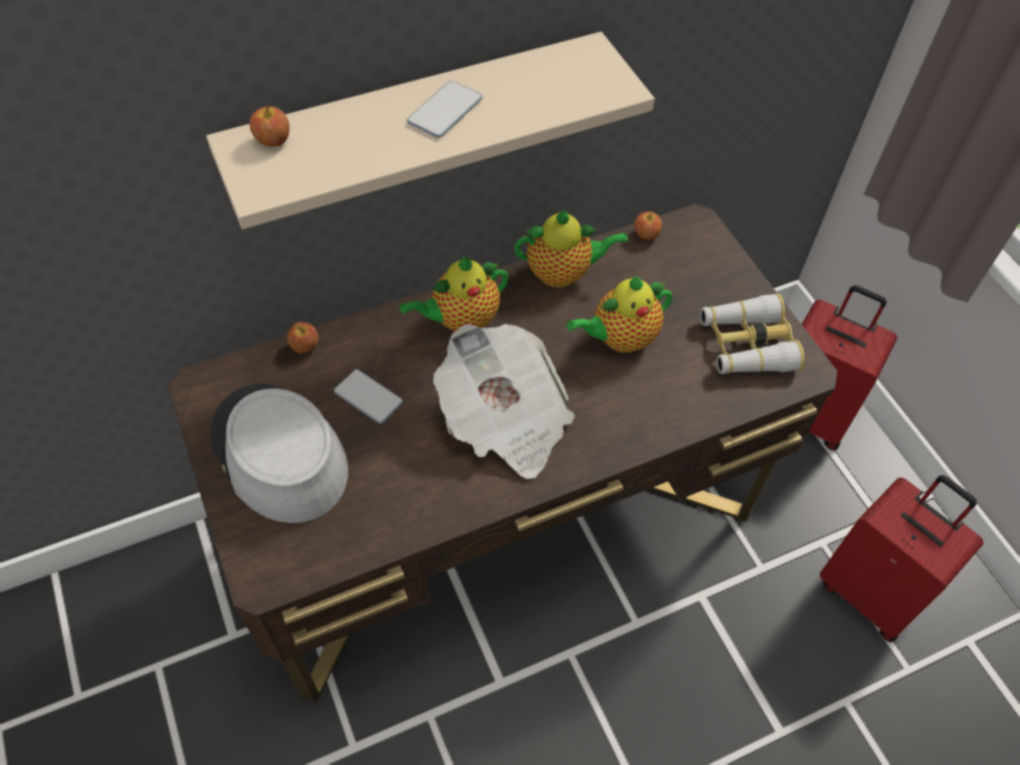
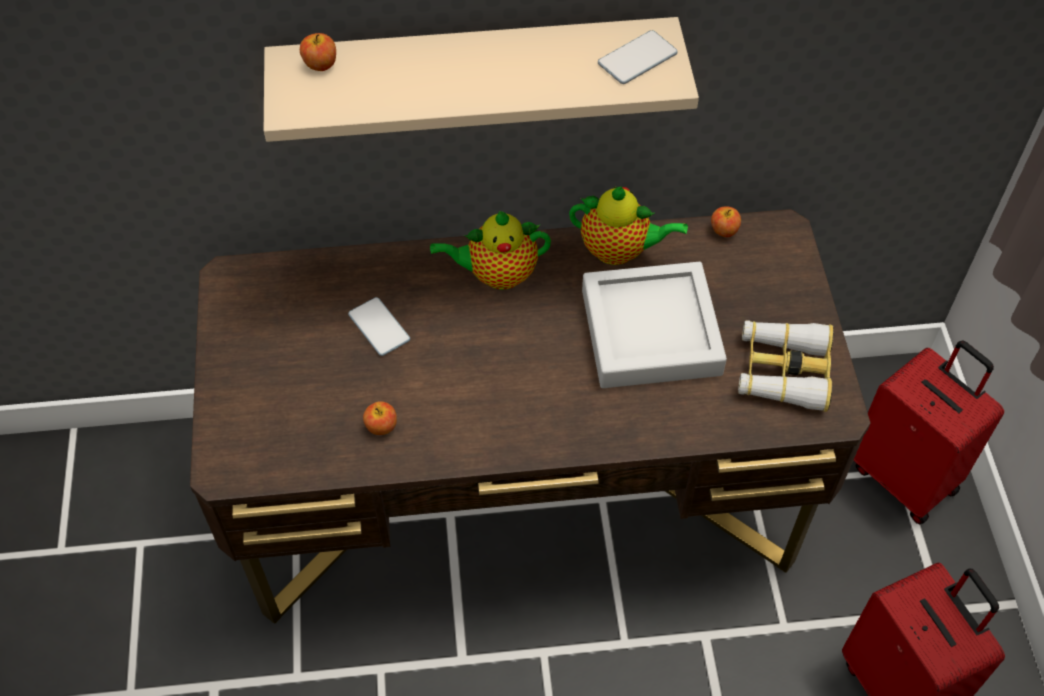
camera: 20 degrees right, 0 degrees up
(278, 454) = (277, 359): grey hat -> none
(304, 346) = (337, 263): apple -> apple (381, 426)
(445, 111) = (488, 68): phone -> phone (637, 59)
(505, 420) = (502, 384): newspaper -> none
(620, 339) = (650, 332): teapot -> grey tray

